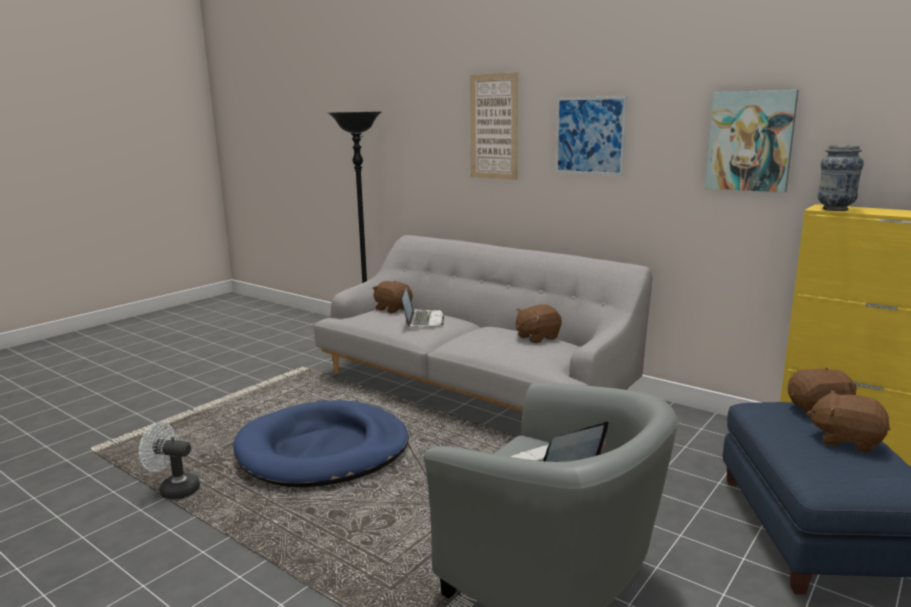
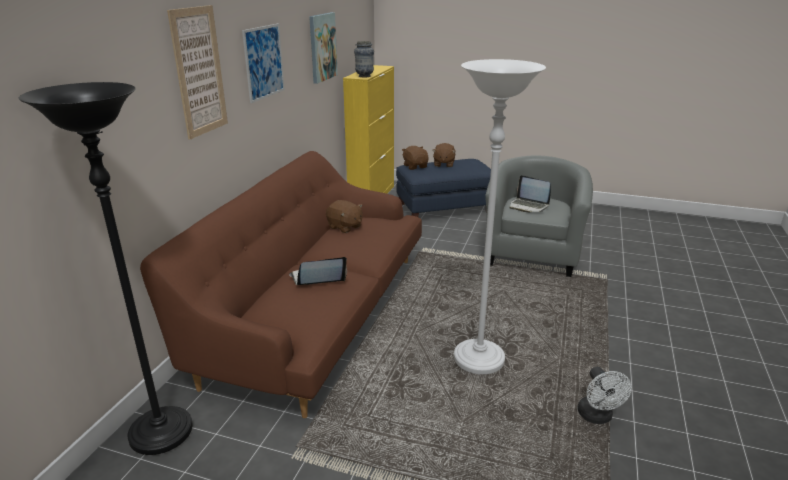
camera: 110 degrees left, 10 degrees up
(323, 450) = (478, 359): blue dog bed -> white floor lamp
(393, 309) = (276, 308): brown plush toy -> none
(473, 386) = (316, 313): grey sofa -> brown sofa

